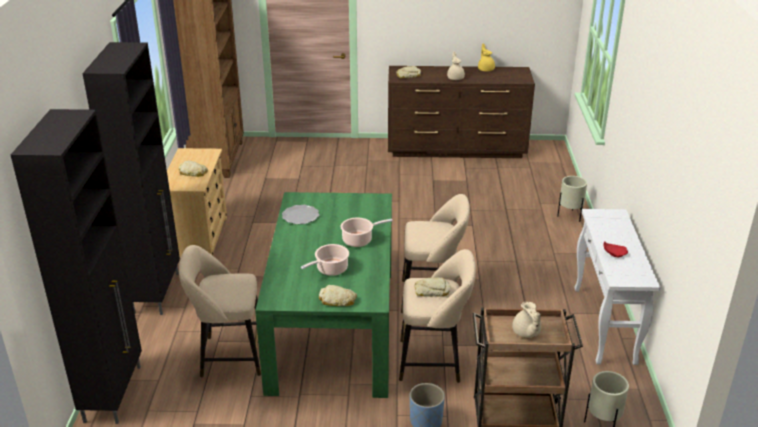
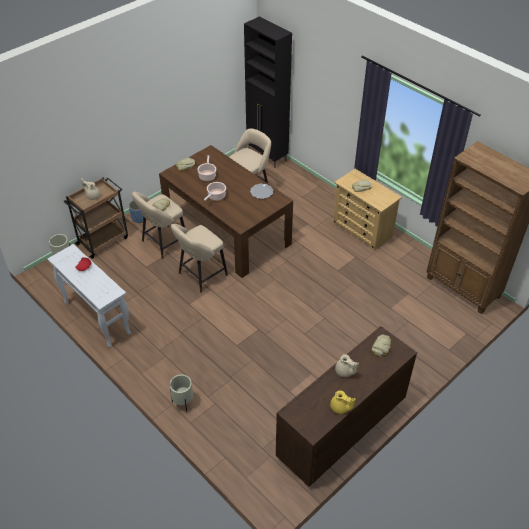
camera: 135 degrees right, 15 degrees up
(157, 292) = (325, 194): black cabinet -> none
(333, 326) = (227, 230): green dining table -> brown dining table

